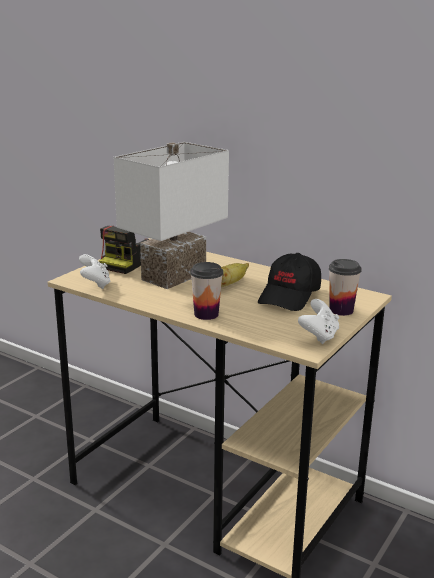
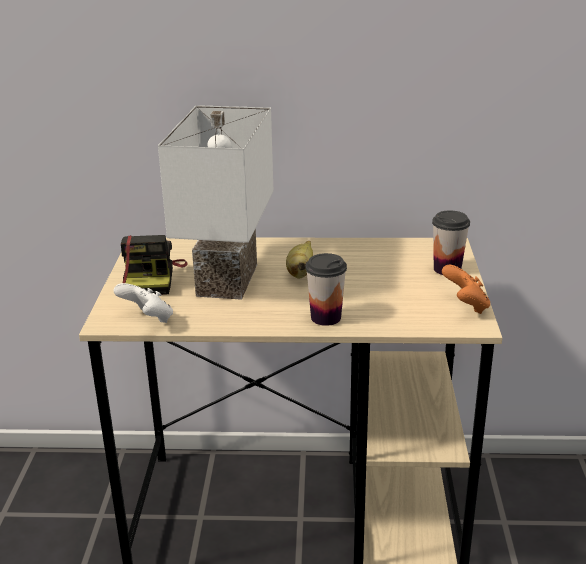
camera: 30 degrees left, 5 degrees up
(290, 296) = (380, 268): black cap -> none
(319, 336) = (465, 306): white game controller -> orange game controller

